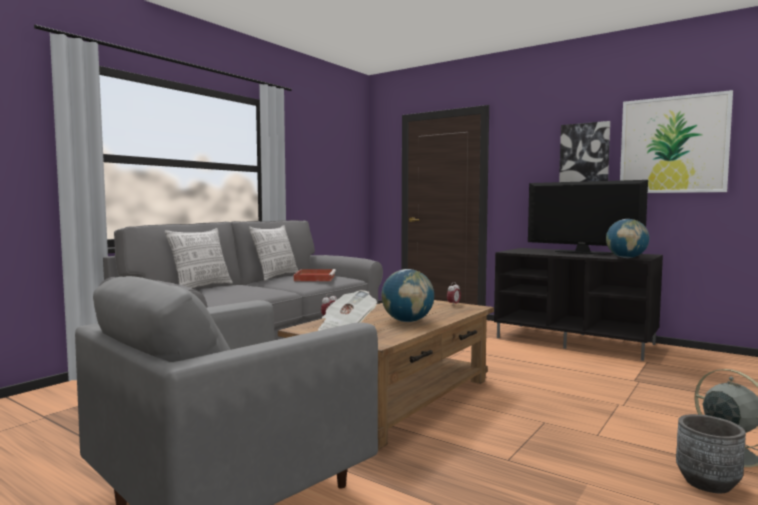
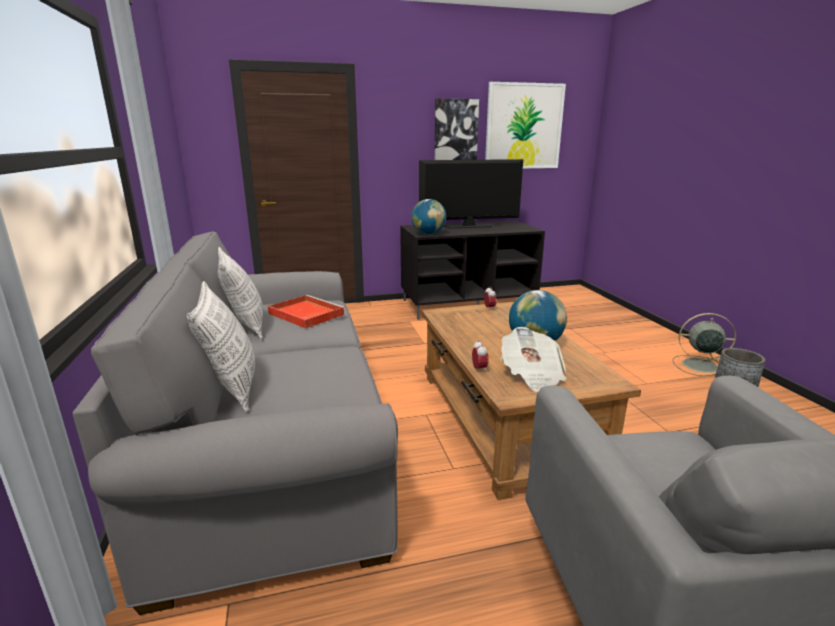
camera: 50 degrees left, 15 degrees up
(626, 258) = (521, 229): globe -> globe (428, 234)

